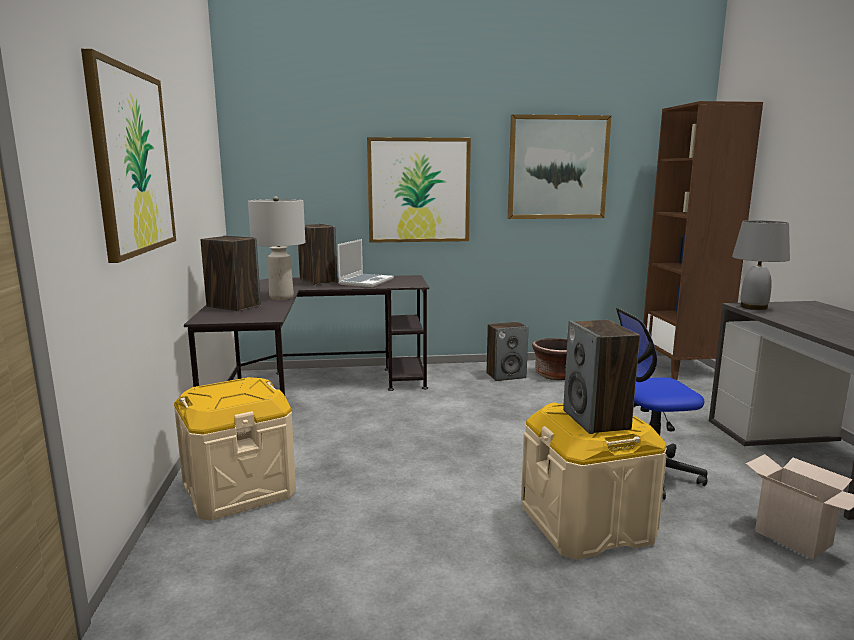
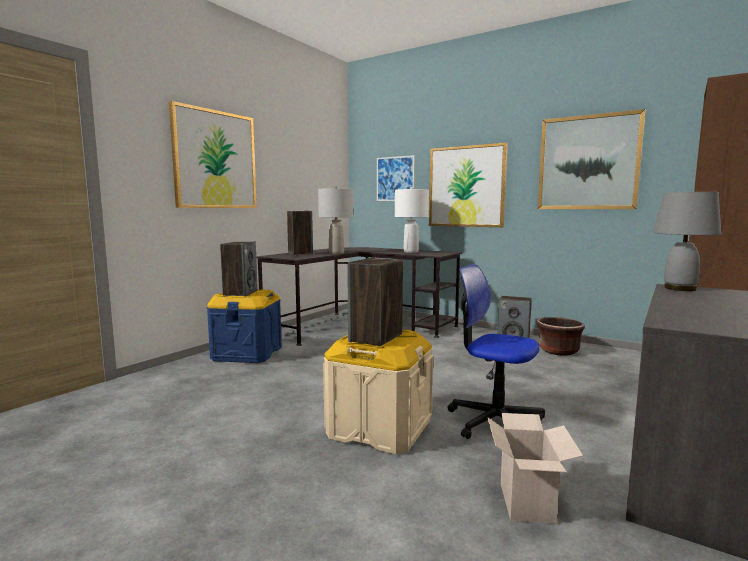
camera: 40 degrees right, 5 degrees down
(238, 489) = (247, 353): beige storage box -> blue storage box
(310, 176) = (395, 179): none -> picture
(318, 281) = (384, 249): speaker -> speaker (240, 293)
(366, 281) = (411, 252): laptop -> white table lamp

